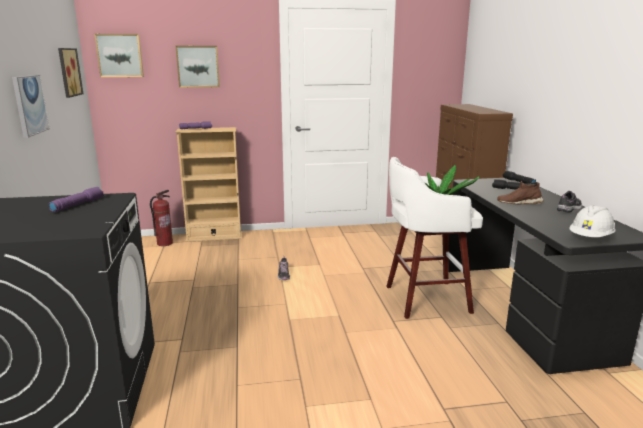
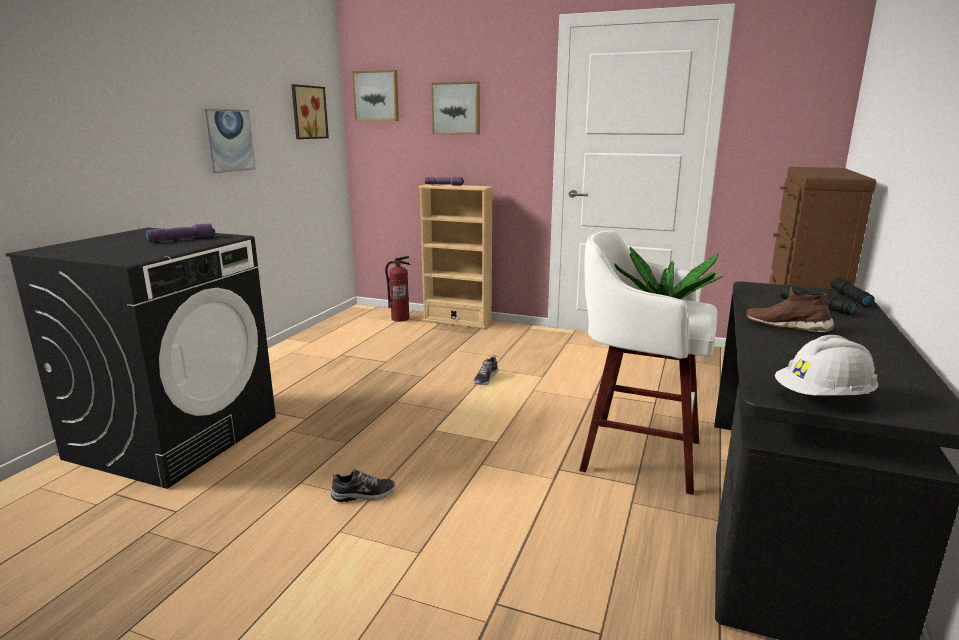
camera: 30 degrees right, 0 degrees up
(569, 208) = (874, 349): shoe -> shoe (363, 495)

